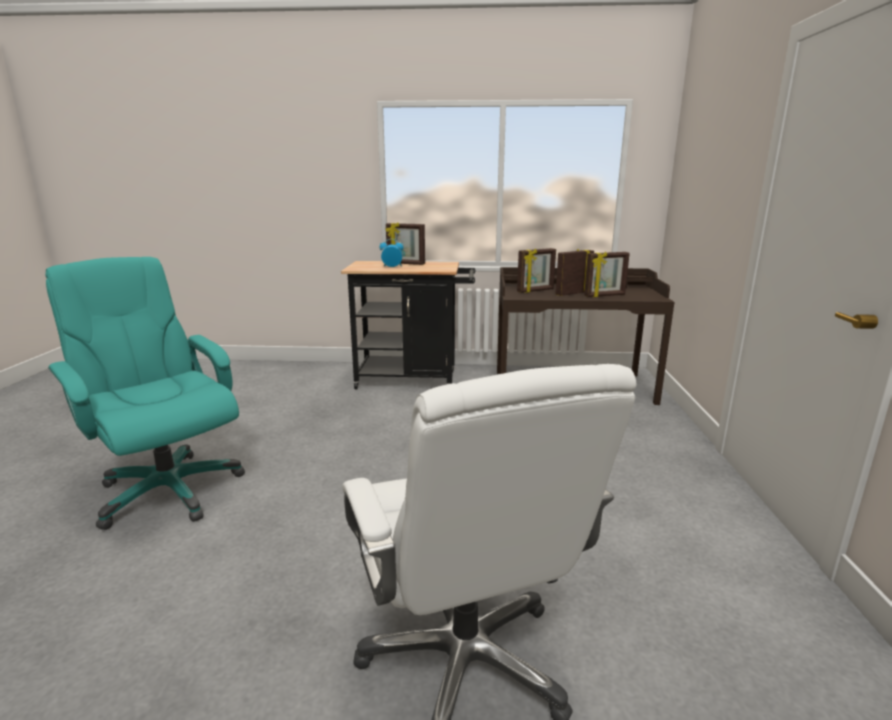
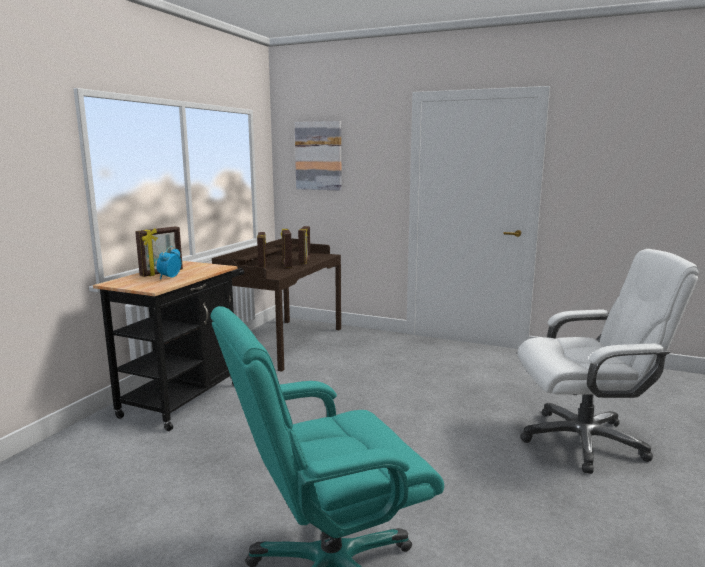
camera: 70 degrees left, 5 degrees down
(698, 157) = (318, 156): none -> picture

